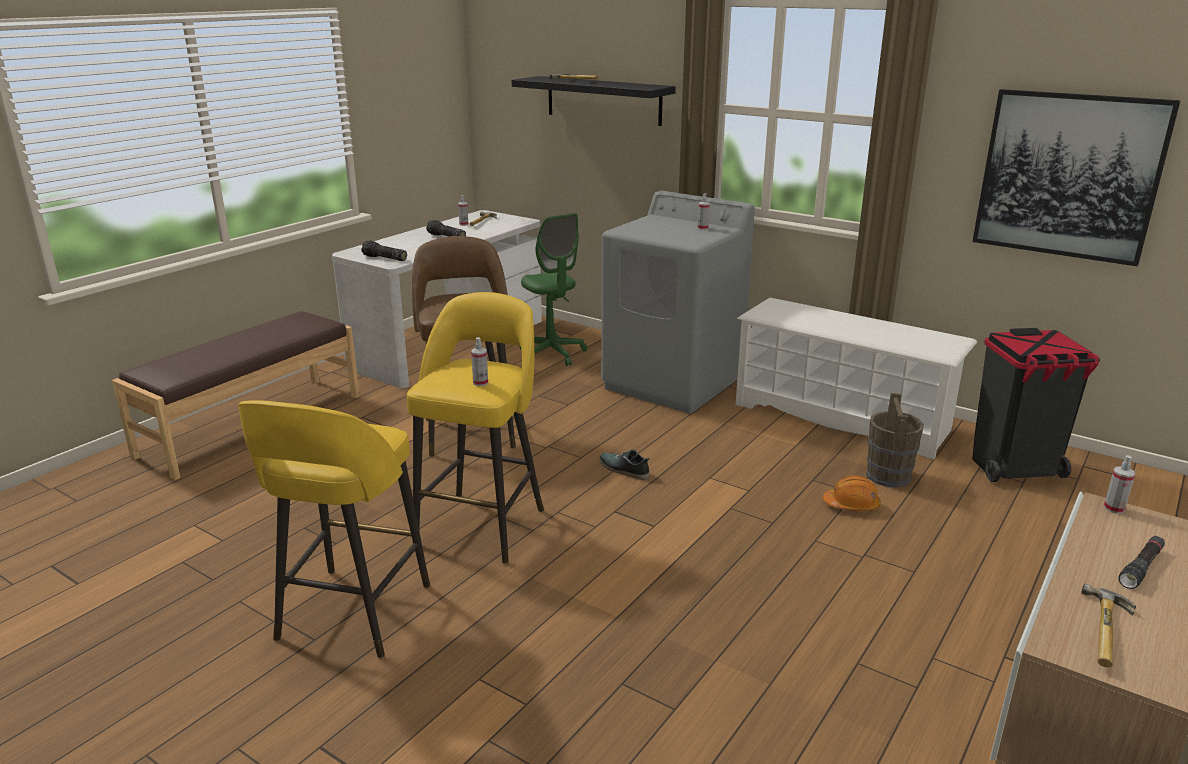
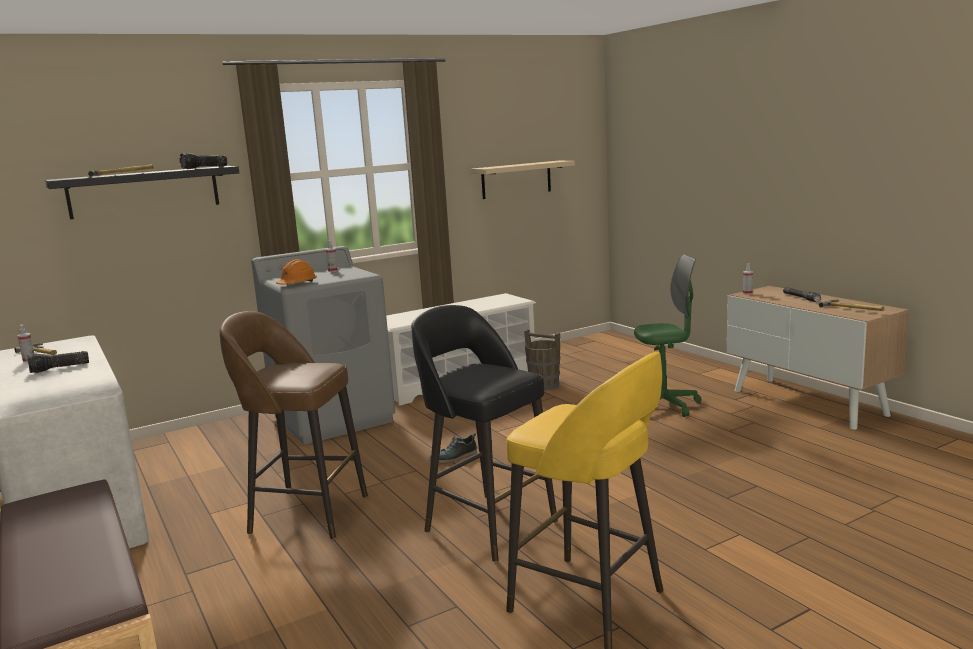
camera: 65 degrees left, 10 degrees down
(384, 258) = (74, 395): flashlight -> flashlight (204, 168)
(480, 383) = (501, 372): spray bottle -> none
(483, 524) = (488, 525): yellow stool -> black stool
(551, 354) = (196, 456): green office chair -> green office chair (664, 405)
(852, 505) = (569, 400): orange hard hat -> orange hard hat (297, 284)
(1015, 468) = (564, 358): black trash can -> none
(1069, 176) = (516, 179): picture -> beige shelf

